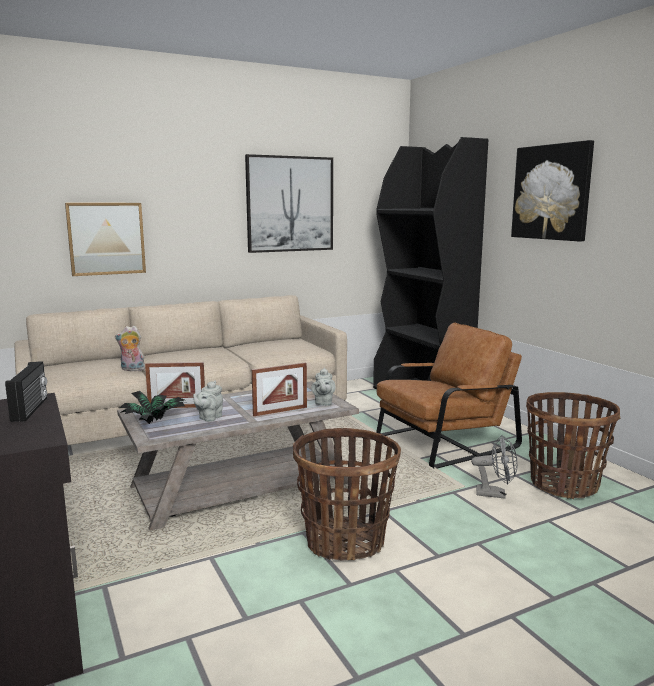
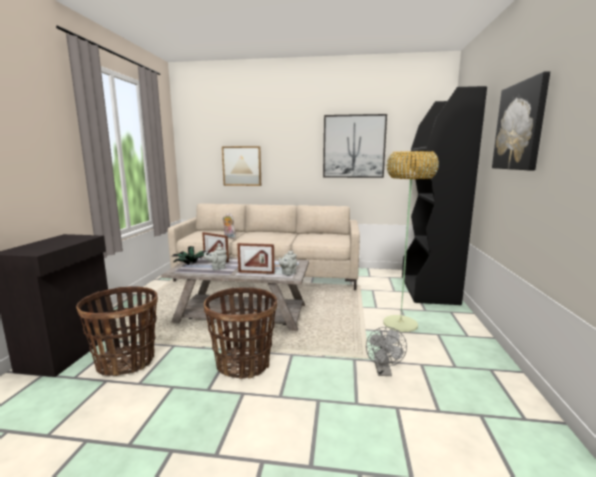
camera: 35 degrees right, 0 degrees up
(31, 409) = (75, 240): radio -> none
(444, 441) = (400, 324): brown armchair -> floor lamp
(496, 494) = (384, 372): grey fan -> grey fan turned 45 degrees clockwise
(564, 484) = (454, 386): basket -> basket (126, 362)

